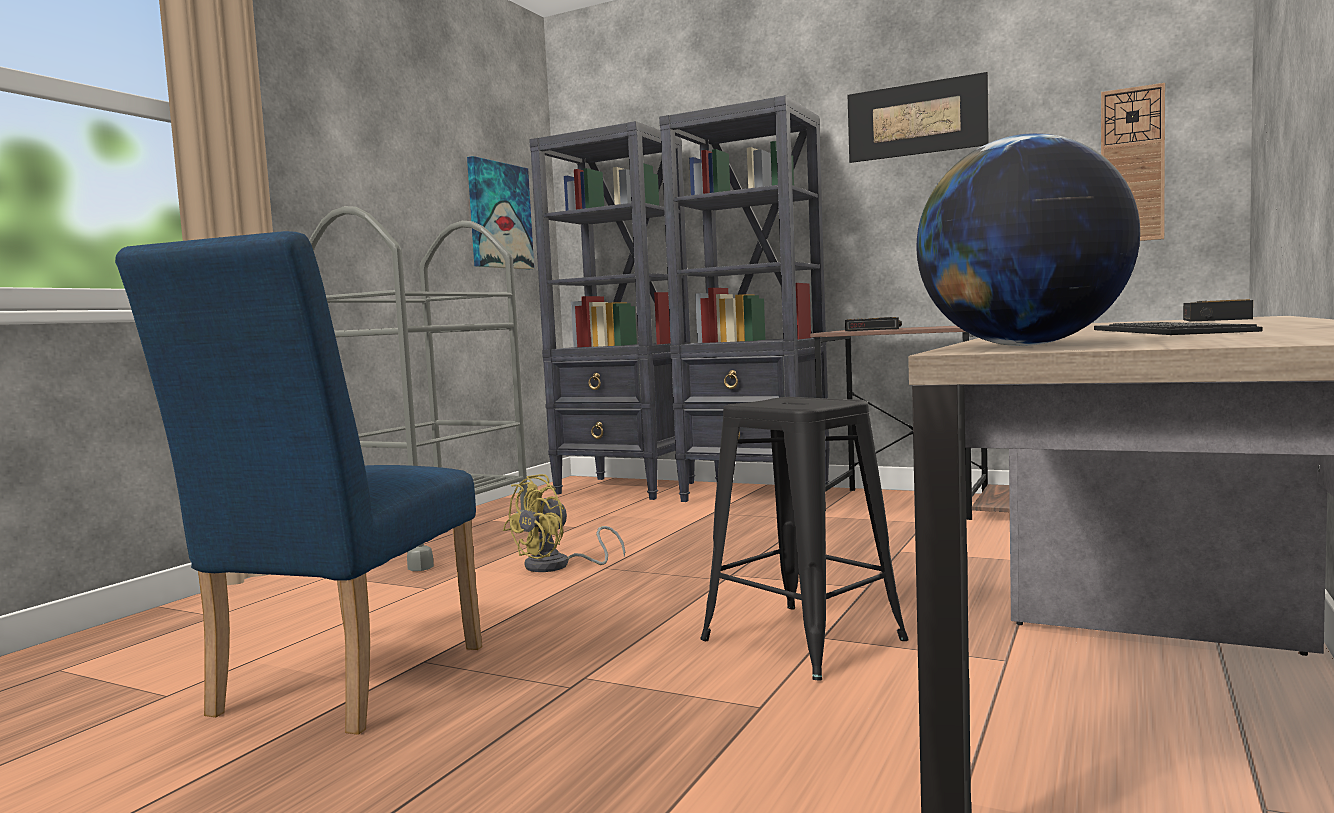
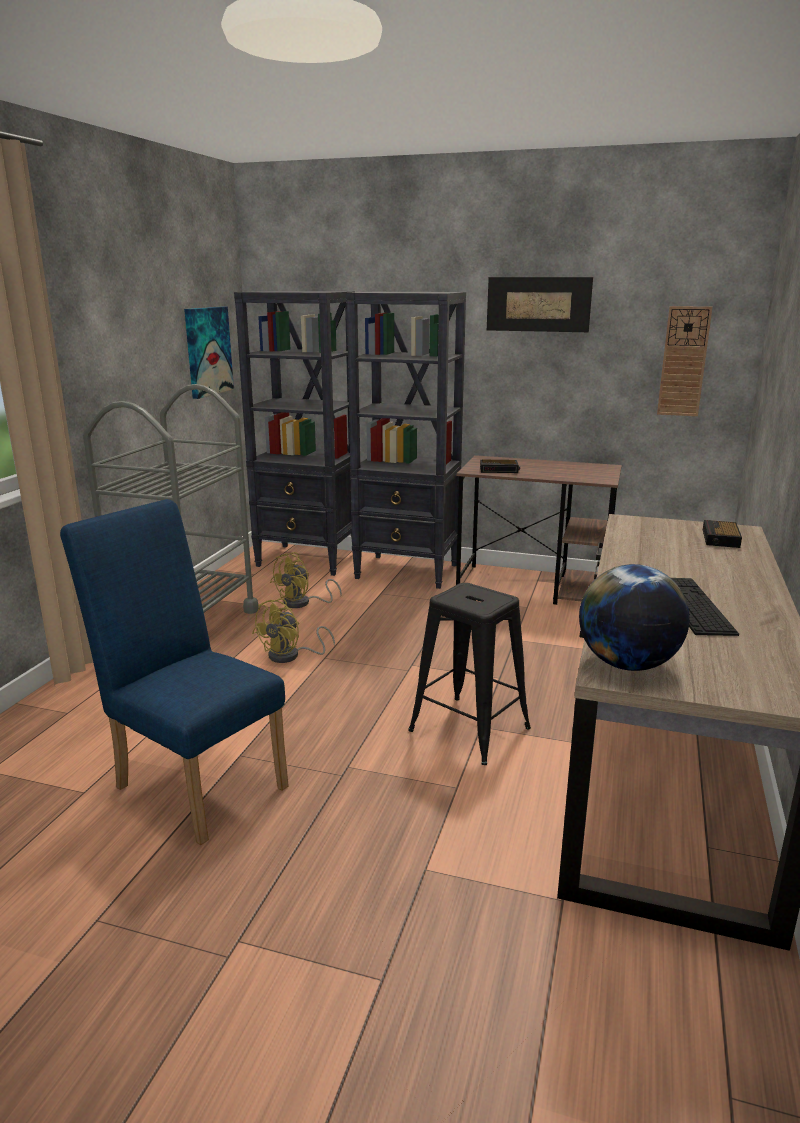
camera: 10 degrees left, 15 degrees up
(337, 687) = (195, 780): blue chair -> blue chair turned 120 degrees clockwise
(599, 522) = (302, 603): none -> yellow fan

